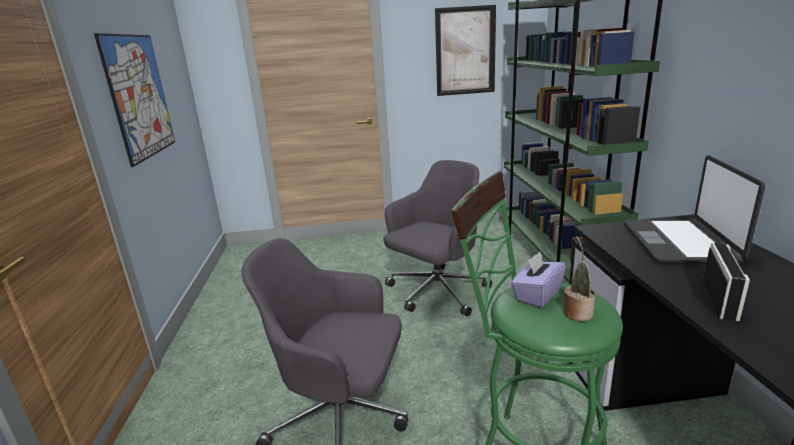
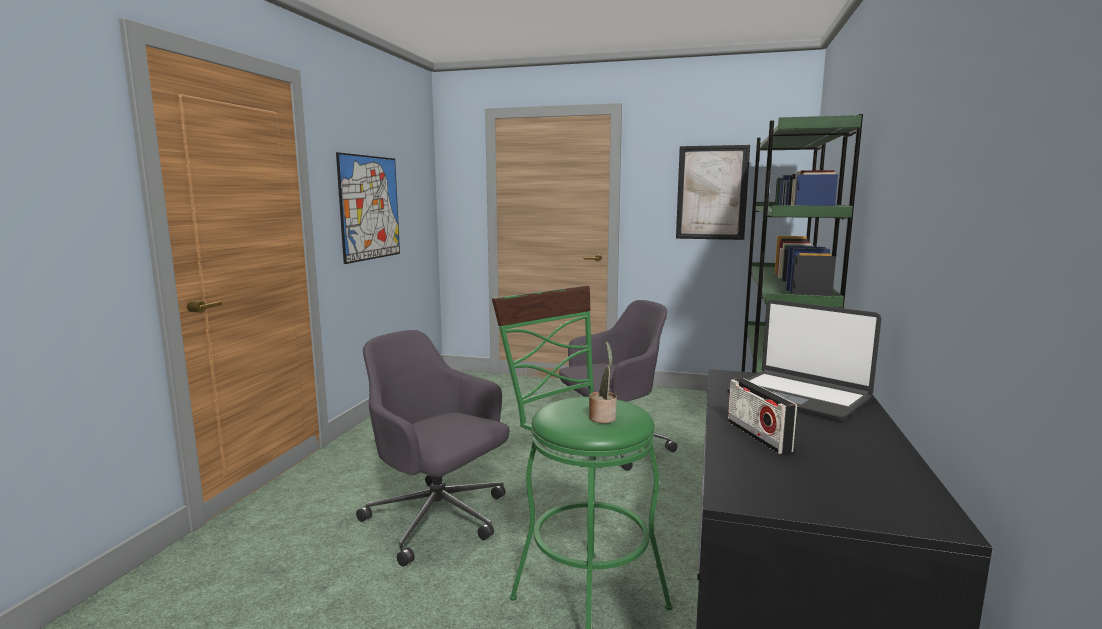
camera: 20 degrees right, 10 degrees down
(537, 295) = (586, 402): purple tissue box -> none
(680, 242) = (799, 396): laptop -> laptop turned 75 degrees counterclockwise
(719, 299) = (758, 436): radio -> radio turned 120 degrees clockwise

